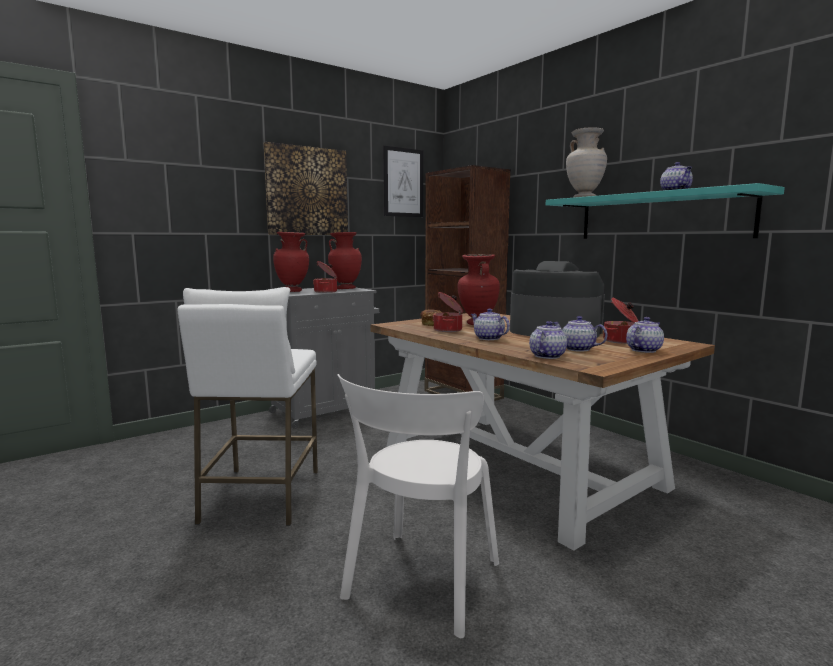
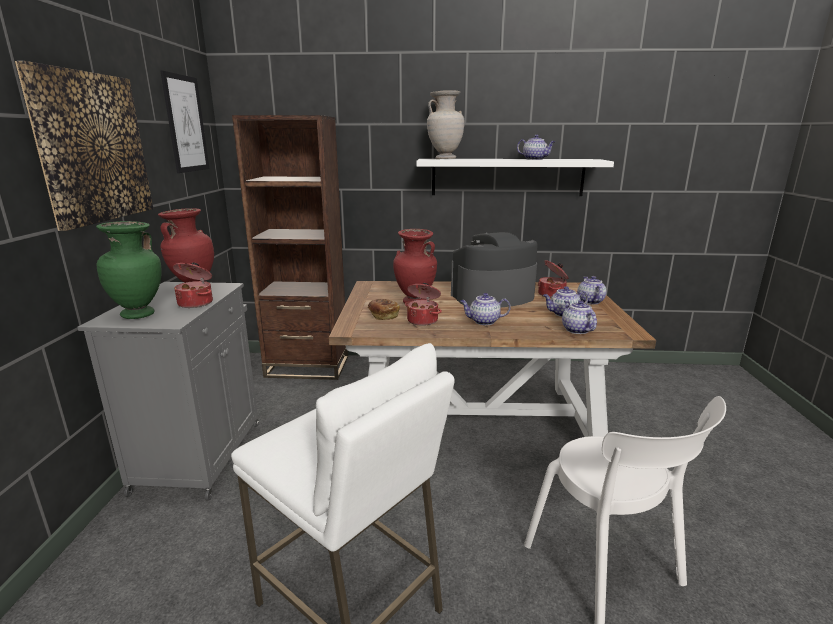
camera: 50 degrees left, 10 degrees up
(292, 291) = (139, 315): red vase -> green vase
(661, 217) = (507, 177): turquoise shelf -> white shelf

